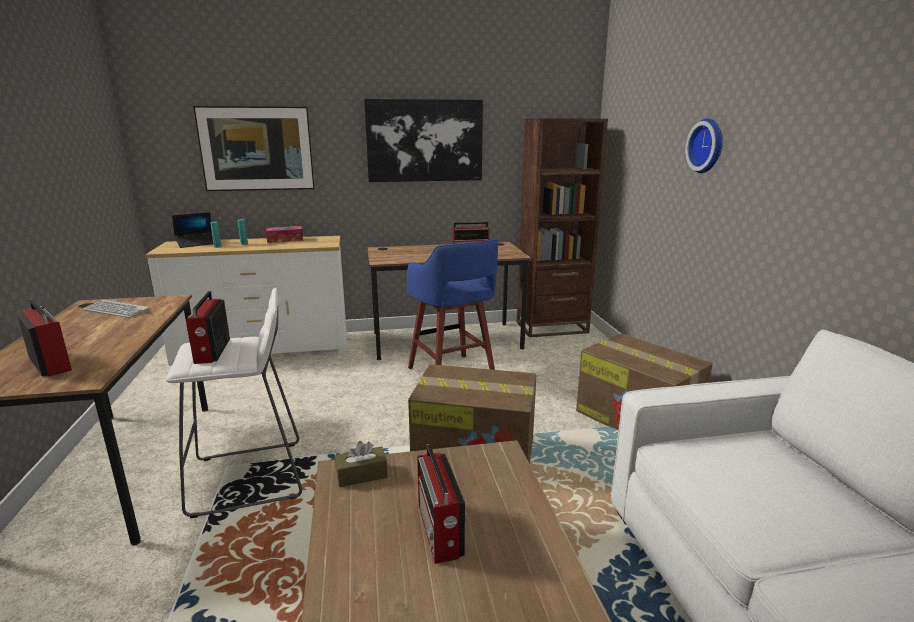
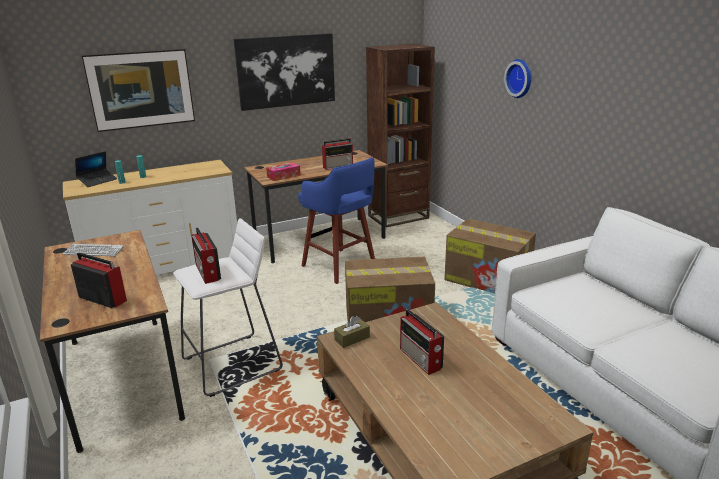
camera: 15 degrees left, 5 degrees up
(285, 240) = (175, 169): tissue box -> tissue box (283, 176)

